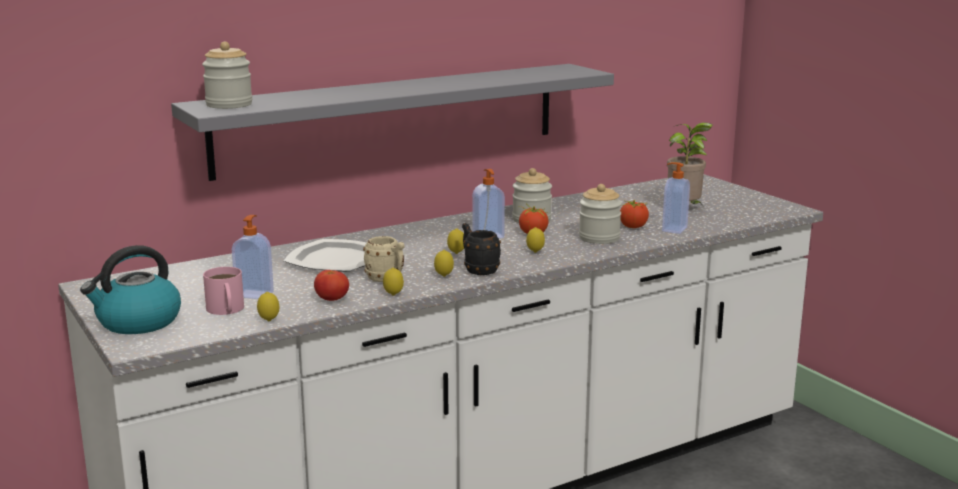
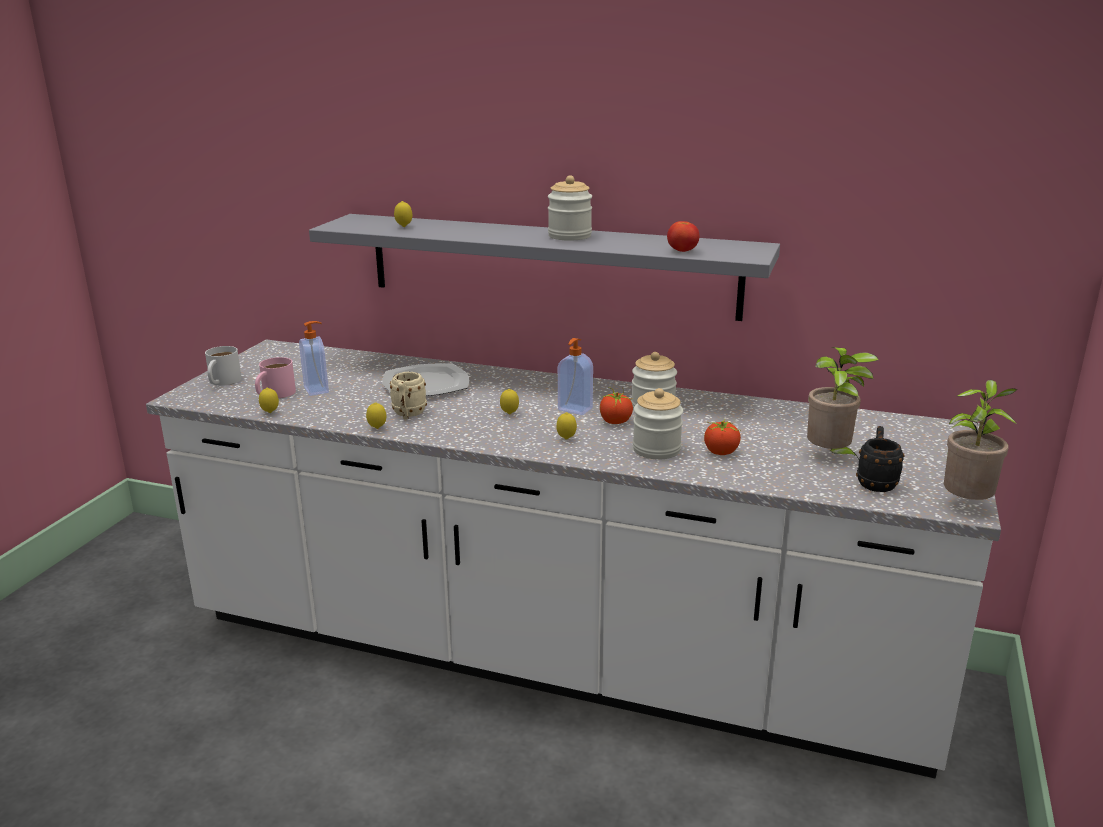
camera: 50 degrees right, 5 degrees up
(138, 322) = (222, 382): kettle -> white mug
(229, 104) = (366, 223): jar -> jar (569, 236)
(332, 300) = (338, 414): tomato -> tomato (682, 251)
(444, 276) = (447, 429): lemon -> lemon (404, 227)
(478, 270) = (483, 434): black mug -> black mug (876, 482)
(673, 229) = (752, 472): soap dispenser -> none
(789, 207) = (966, 505): none -> potted plant

